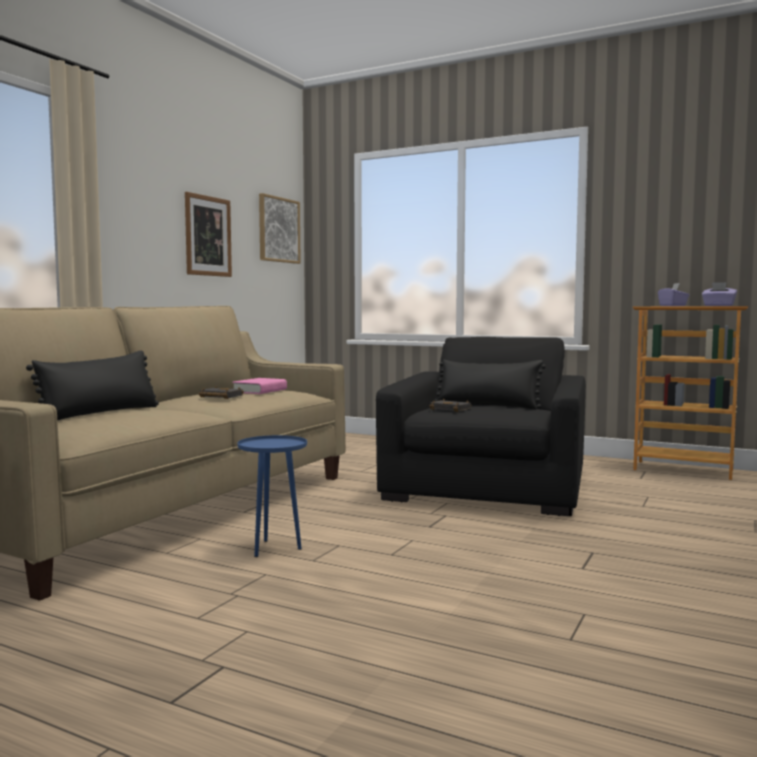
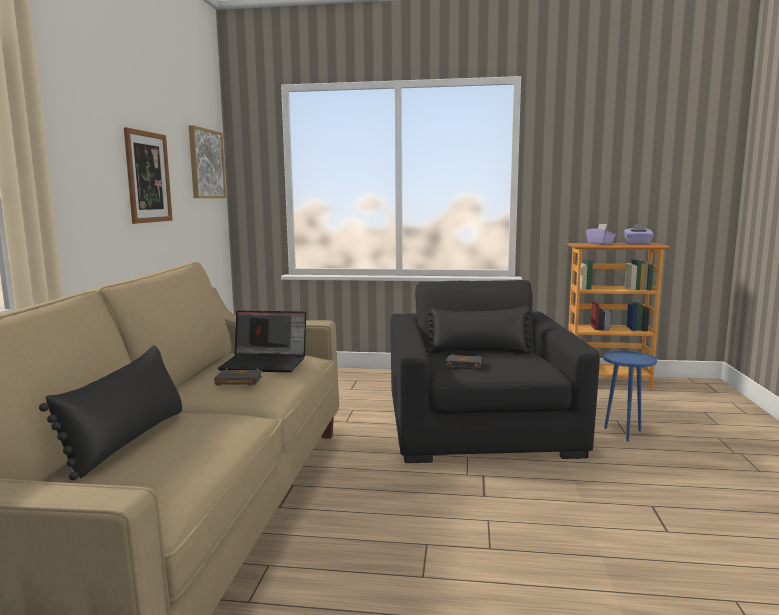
camera: 20 degrees left, 5 degrees up
(260, 391) = (266, 363): pink book -> laptop
(274, 548) = (365, 565): blue side table -> blue side table (624, 433)

